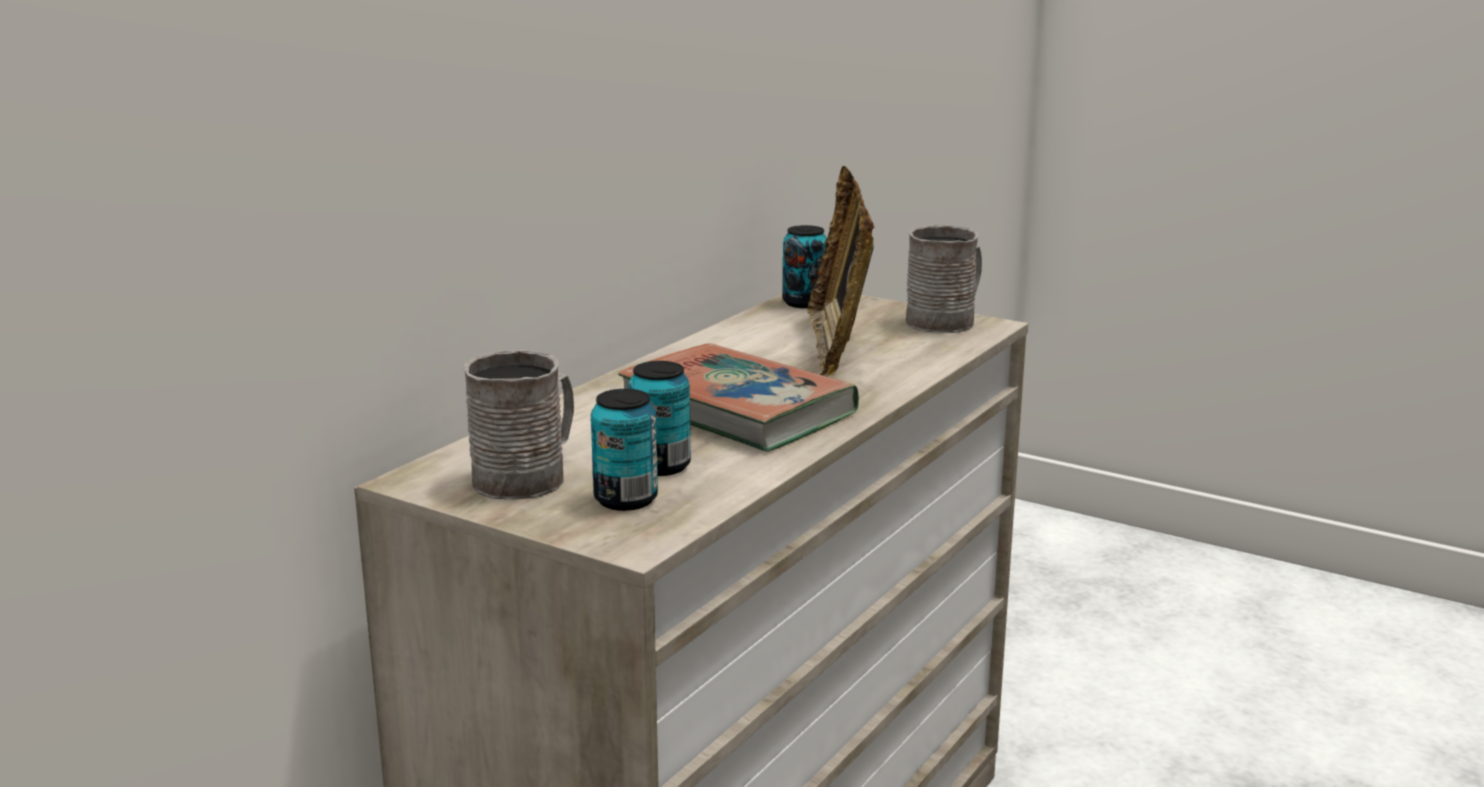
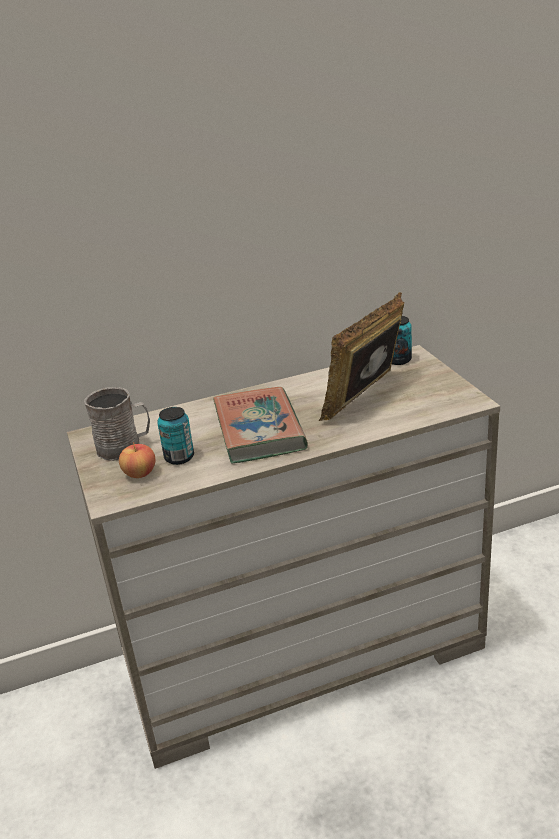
camera: 40 degrees right, 10 degrees up
(625, 499) = (140, 473): can -> apple
(946, 320) = (454, 392): grey mug -> none

